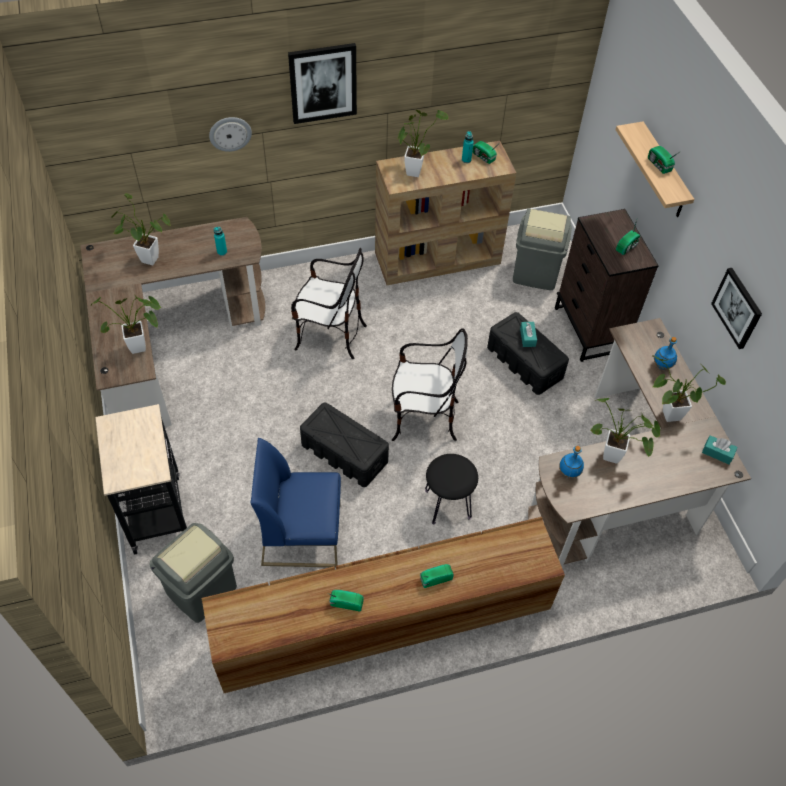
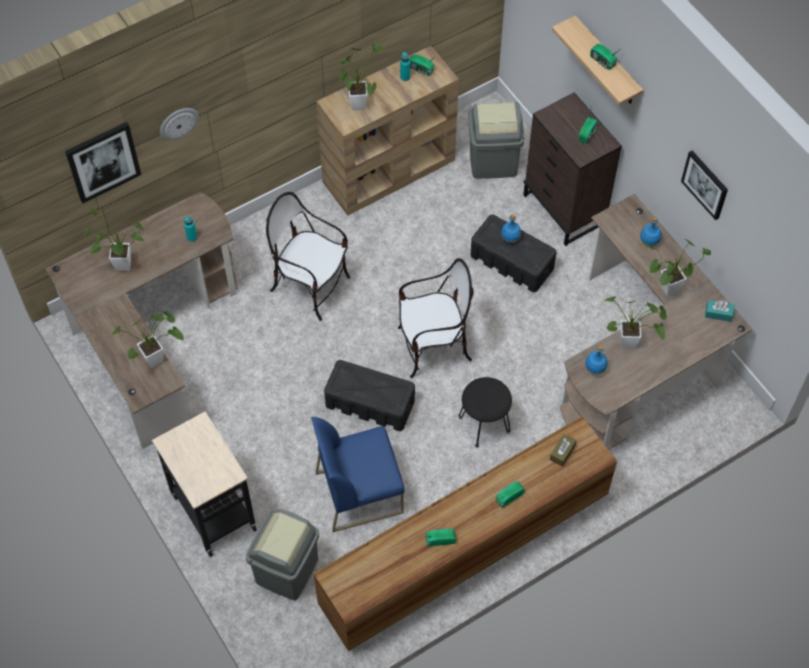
camera: 15 degrees left, 5 degrees up
(323, 83) = (261, 53): picture -> picture (103, 161)
(330, 335) = (310, 286): chair -> chair turned 150 degrees counterclockwise
(508, 548) = (562, 452): none -> brown tissue box
(527, 337) = (510, 239): turquoise tissue box -> blue bottle

